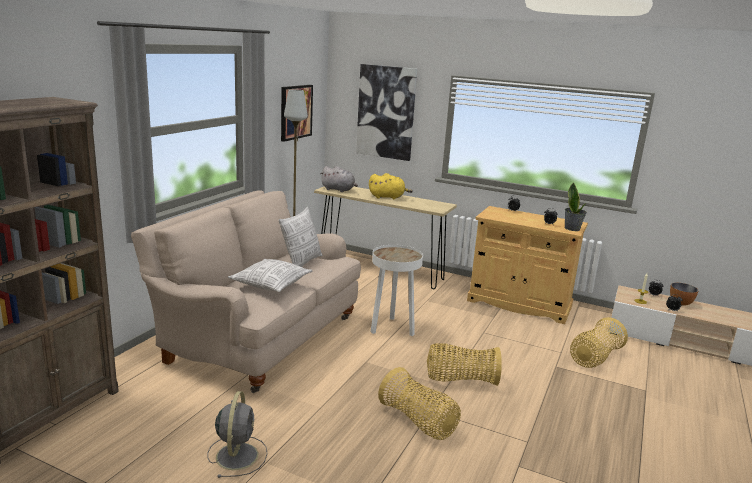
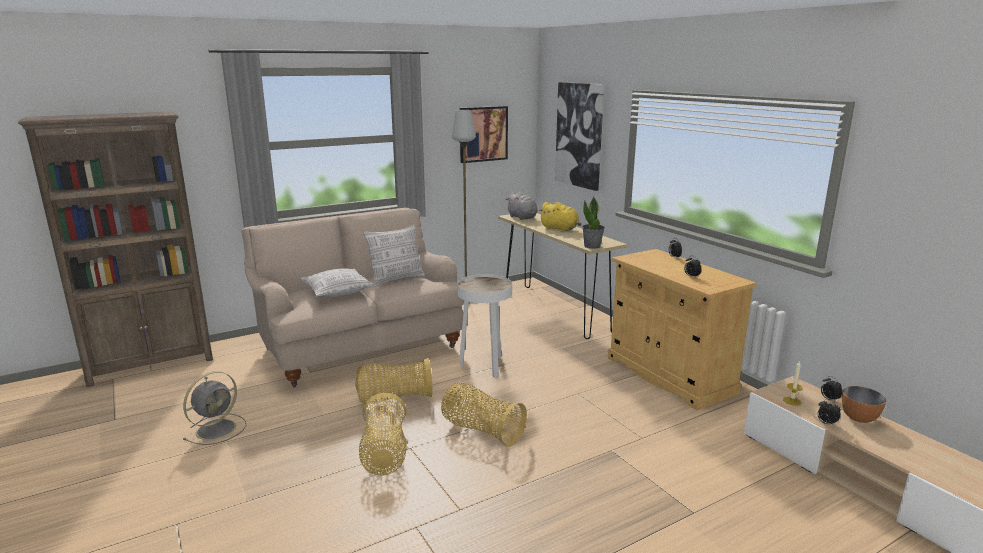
camera: 35 degrees right, 0 degrees up
(572, 228) = (714, 285): potted plant -> potted plant (592, 246)
(594, 358) = (678, 456): basket -> basket (394, 398)

